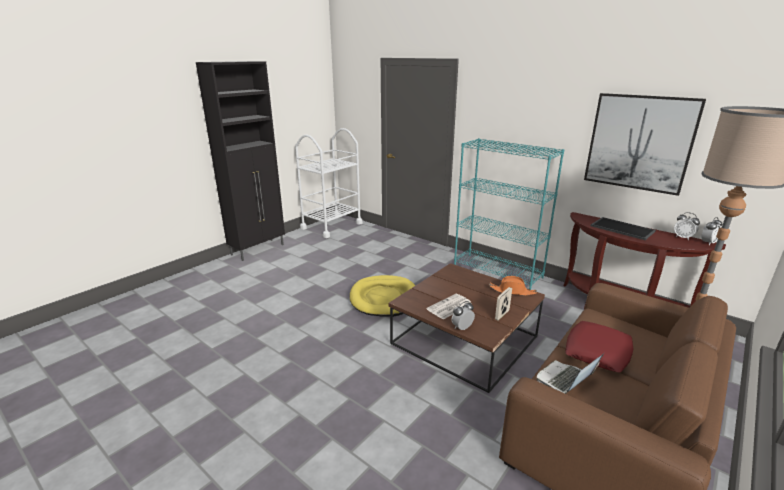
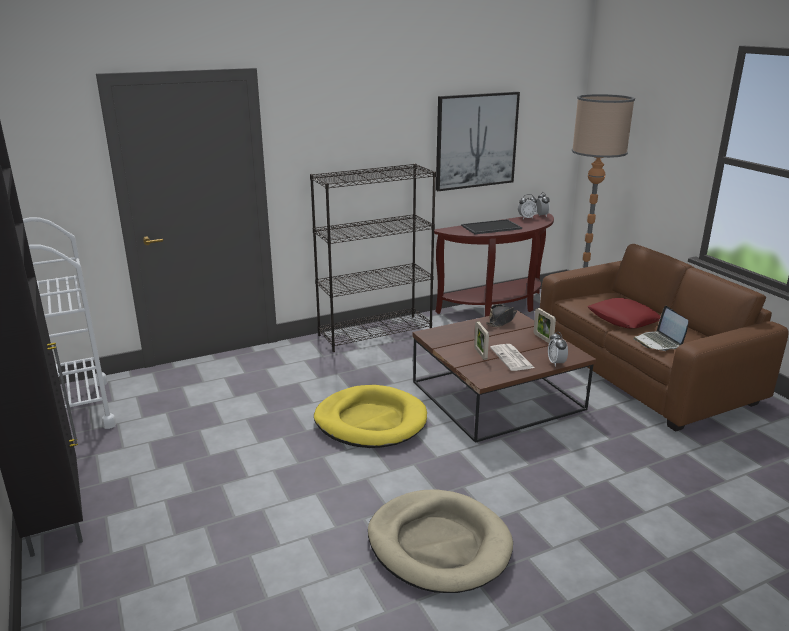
camera: 65 degrees left, 0 degrees up
(271, 353) = (439, 544): none -> beige dog bed
(443, 293) = (480, 353): none -> picture frame
(498, 271) = (375, 333): turquoise bookcase -> black bookcase
(512, 291) = (501, 321): orange hat -> black hat

